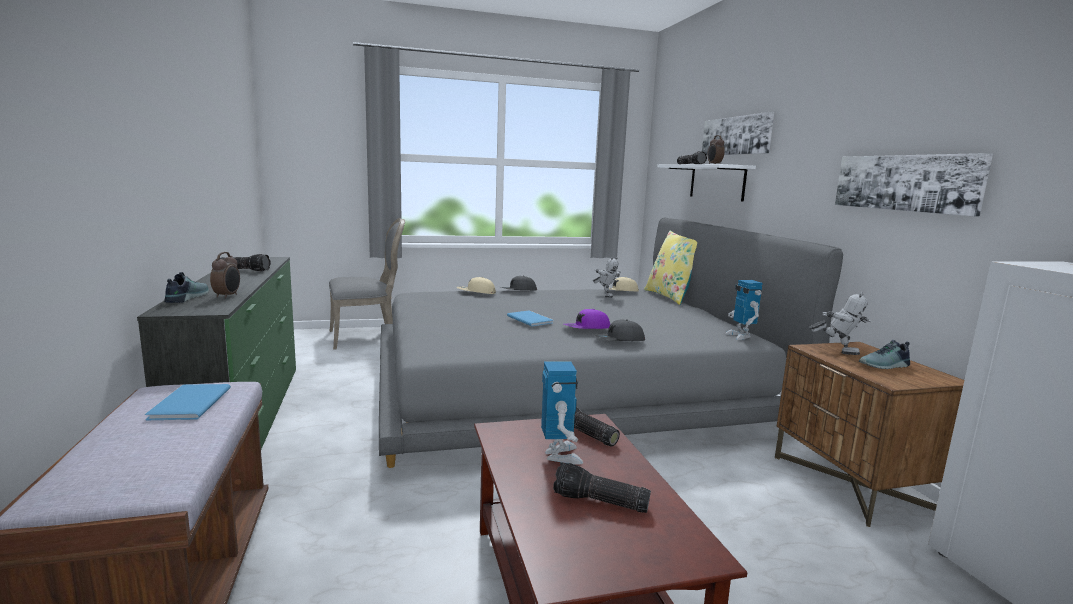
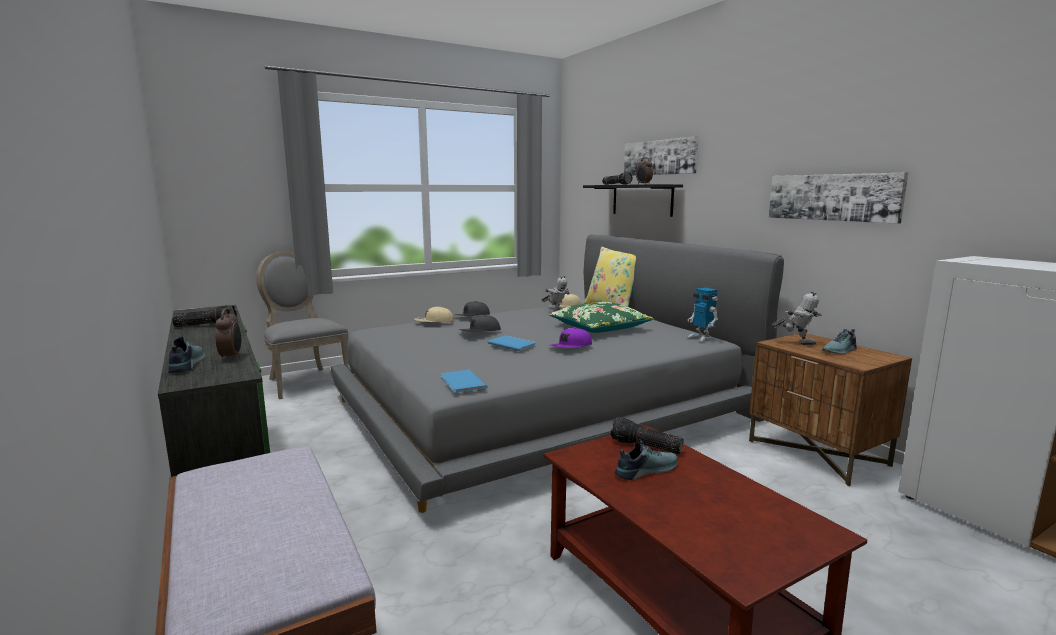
camera: 15 degrees left, 0 degrees up
(187, 404) = (261, 483): blue book -> blue book (461, 383)
(366, 337) = (305, 381): grey chair -> grey chair turned 90 degrees counterclockwise
(560, 455) = (645, 470): toy robot -> shoe
(599, 502) = (713, 505): flashlight -> none
(619, 340) = (608, 355): grey cap -> grey cap (480, 332)
(637, 314) = (599, 328): none -> green pillow
(717, 182) = (642, 200): white shelf -> black shelf

